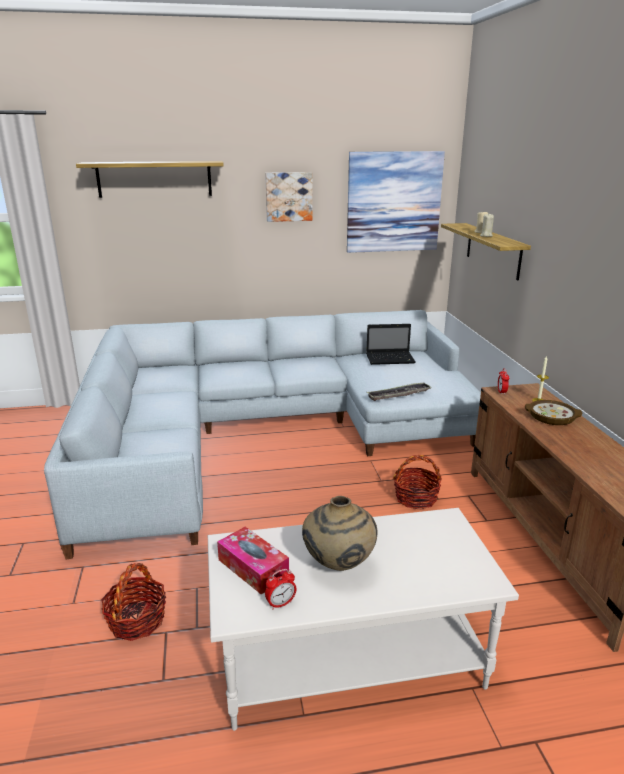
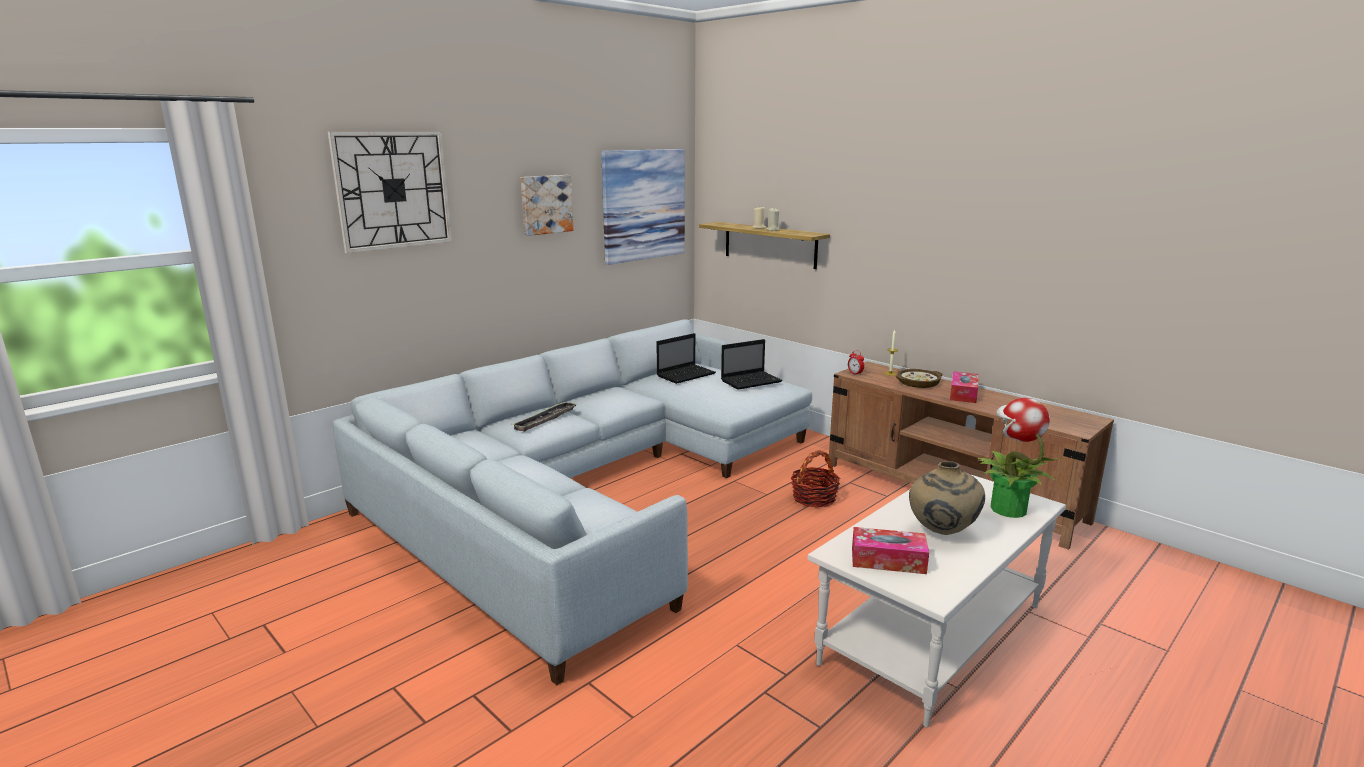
camera: 35 degrees left, 5 degrees down
(137, 620) = (722, 697): basket -> none
(154, 179) = (393, 190): shelf -> wall clock
(281, 603) = (950, 573): alarm clock -> none
(398, 394) = (741, 403): tray -> tray (545, 420)
(436, 377) = (752, 381): none -> laptop
(443, 571) = (1007, 509): none -> potted plant
(580, 442) = (963, 394): none -> tissue box

